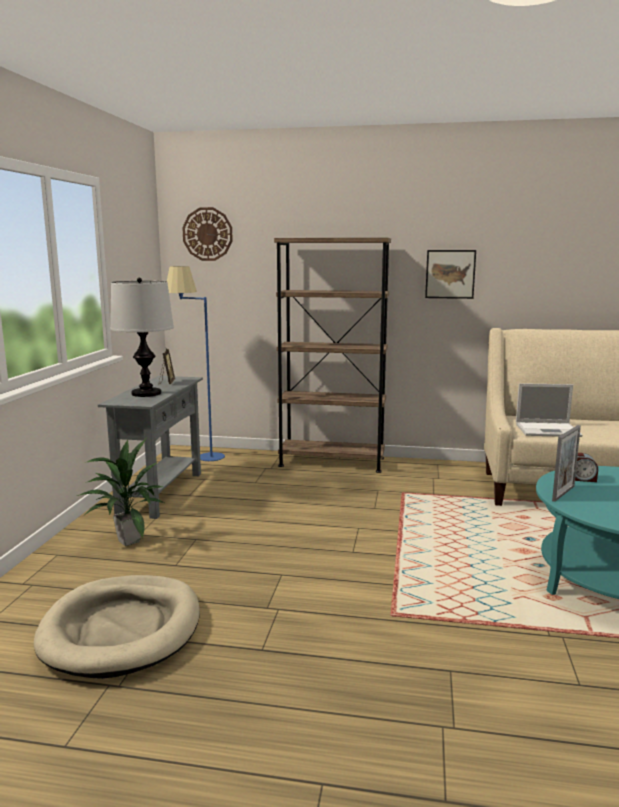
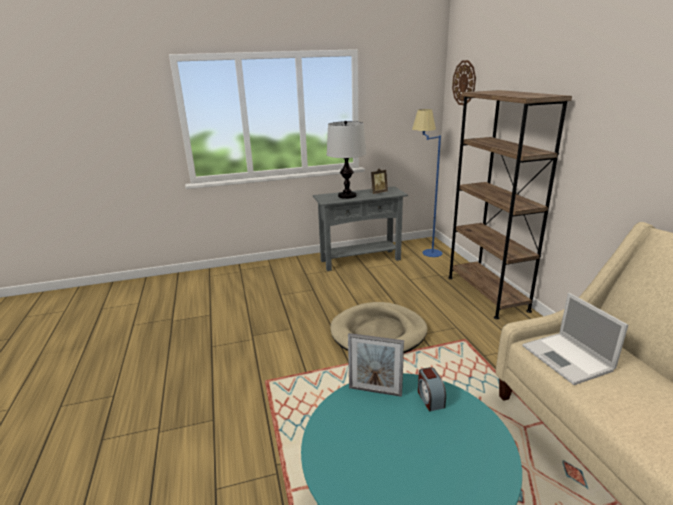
camera: 65 degrees right, 10 degrees up
(122, 629) = (214, 305): beige dog bed -> beige dog bed (378, 333)
(128, 541) = (295, 274): potted plant -> none
(450, 274) = (623, 144): picture -> none

